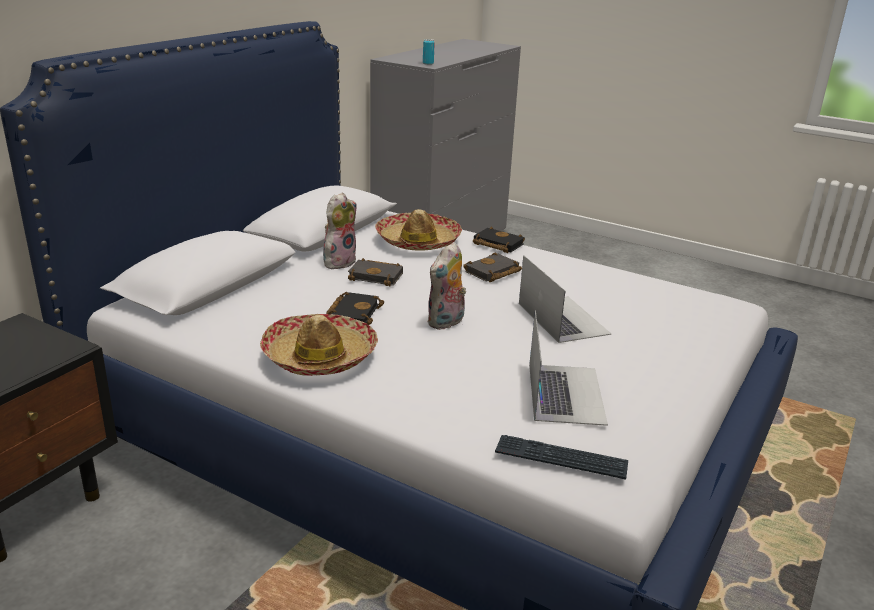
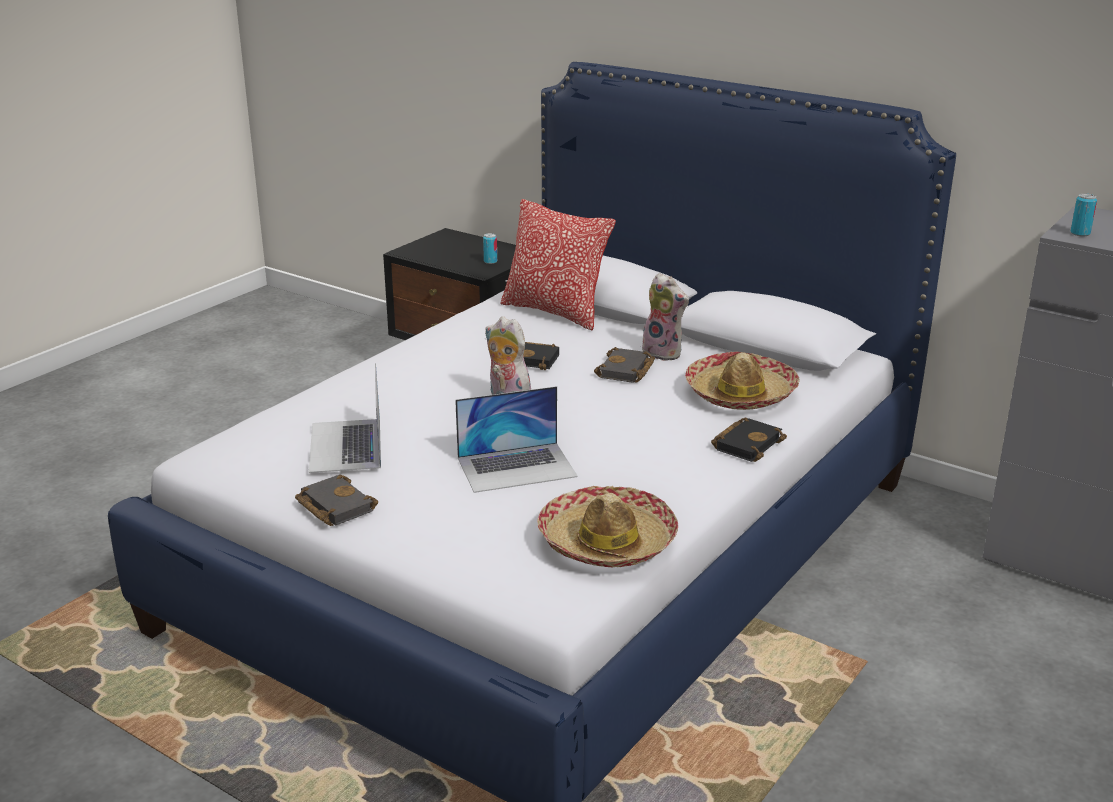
camera: 95 degrees right, 0 degrees up
(35, 344) = (490, 261): none -> can
(232, 303) = (555, 312): none -> pillow
(320, 356) = (447, 348): hat -> hat (607, 542)
(492, 273) = (645, 434): black book -> black book (333, 506)
(561, 459) = (249, 435): keyboard -> none
(565, 393) = (346, 445): laptop -> laptop turned 75 degrees clockwise

